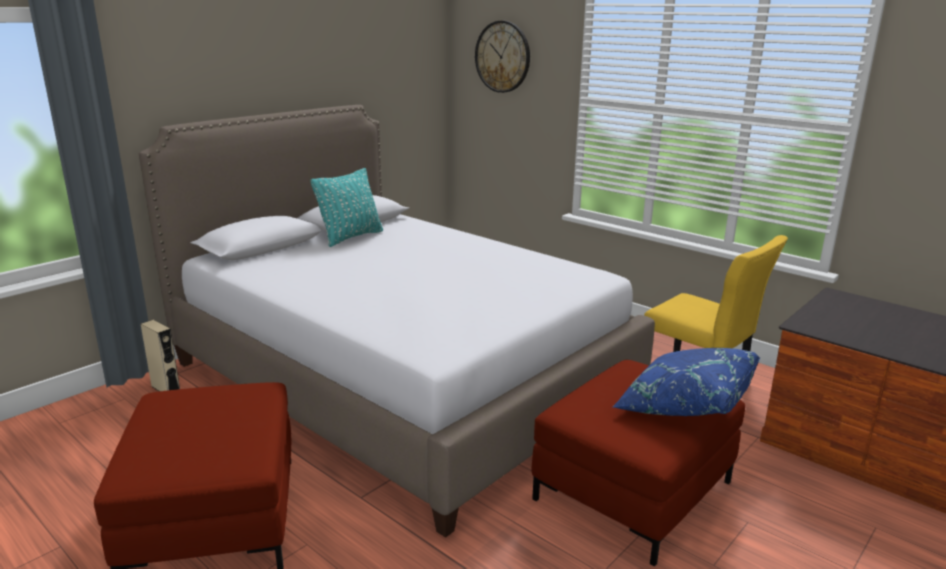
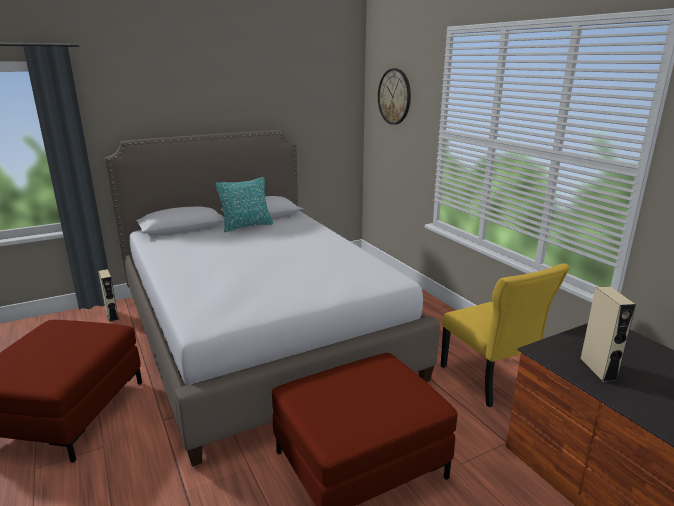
camera: 20 degrees right, 0 degrees up
(684, 406) = (393, 404): blue pillow -> none
(864, 333) = (598, 369): none -> beige speaker

